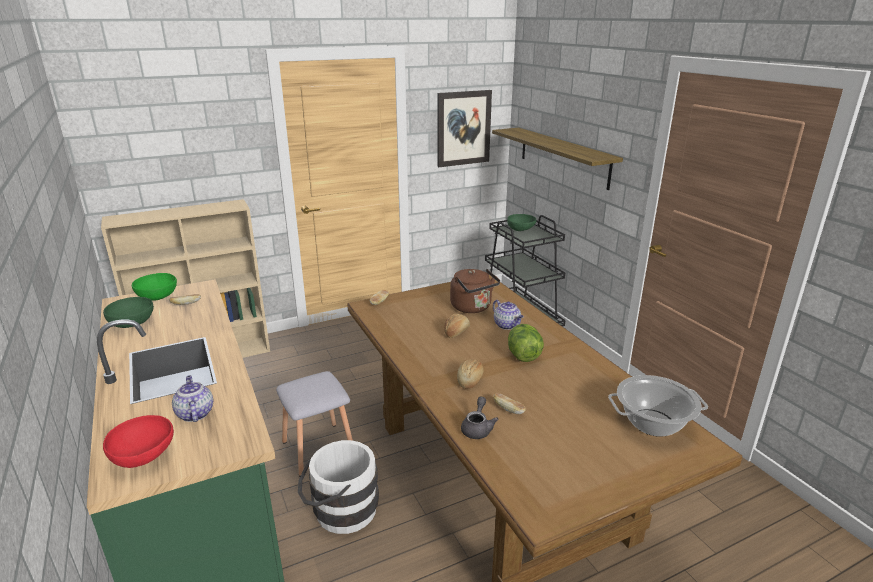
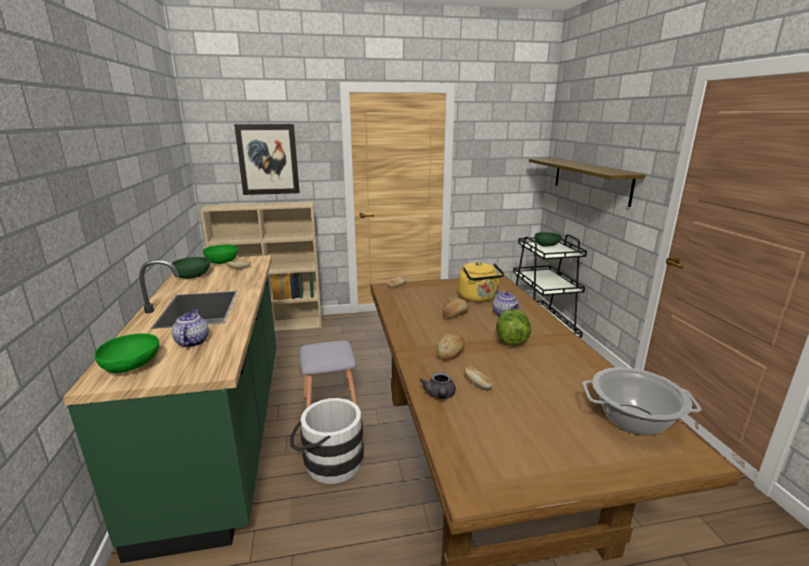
camera: 15 degrees right, 5 degrees down
(144, 456) = (132, 366): red bowl -> green bowl
(463, 128) = (504, 157): picture -> picture (268, 159)
(473, 308) = (478, 298): brown kettle -> yellow kettle
(477, 428) = (440, 395): grey teapot -> grey teapot turned 150 degrees clockwise

